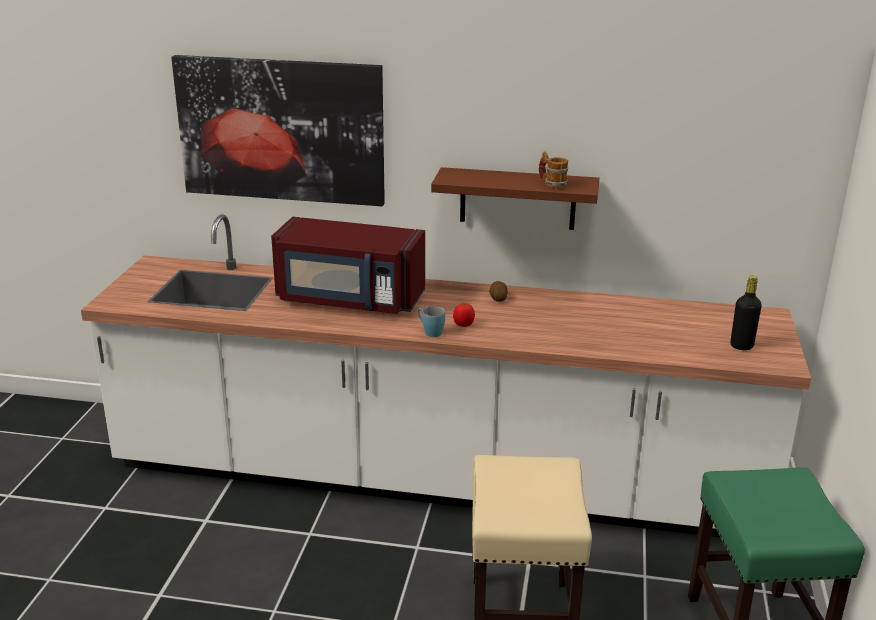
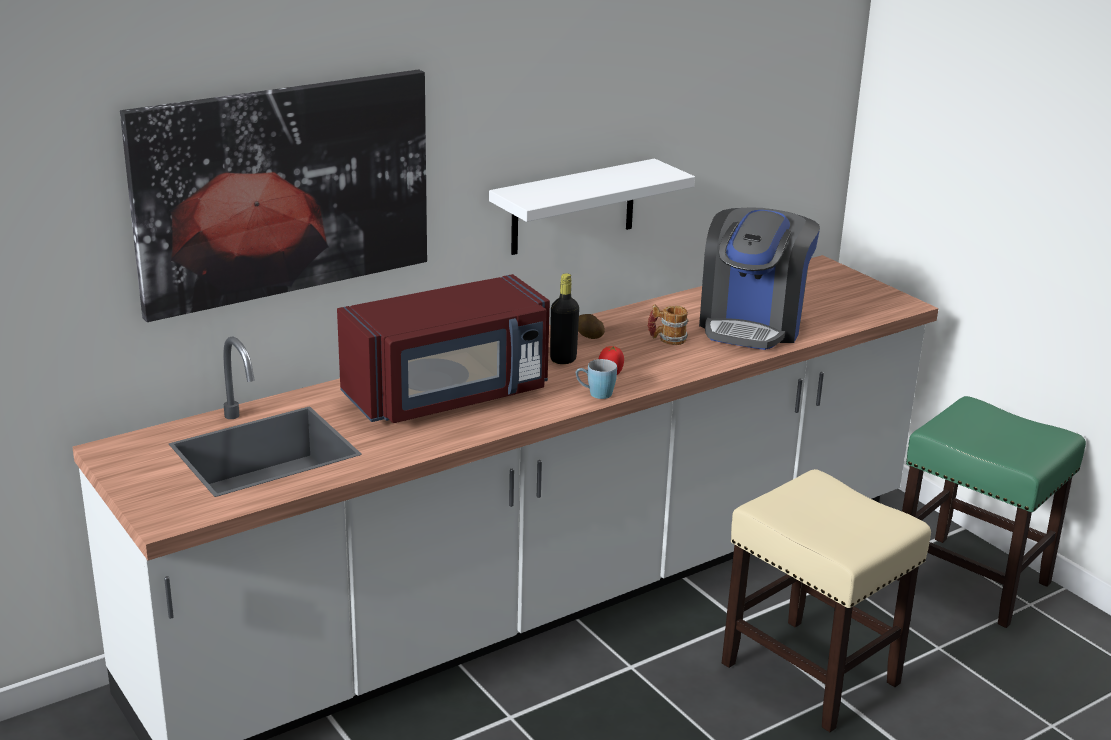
camera: 45 degrees left, 0 degrees up
(517, 198) = (573, 207): brown shelf -> white shelf
(552, 184) = (635, 177): mug -> mug (667, 339)
(626, 332) = (752, 324): none -> coffee machine
(741, 346) = (851, 301): black bottle -> black bottle (563, 359)

